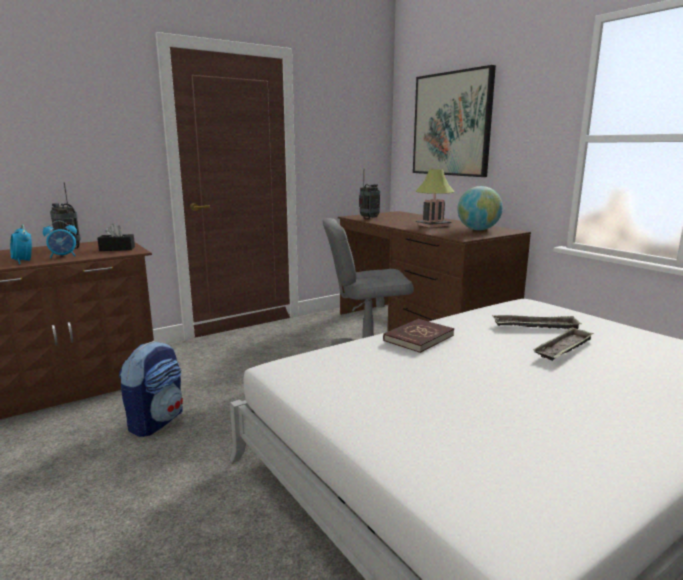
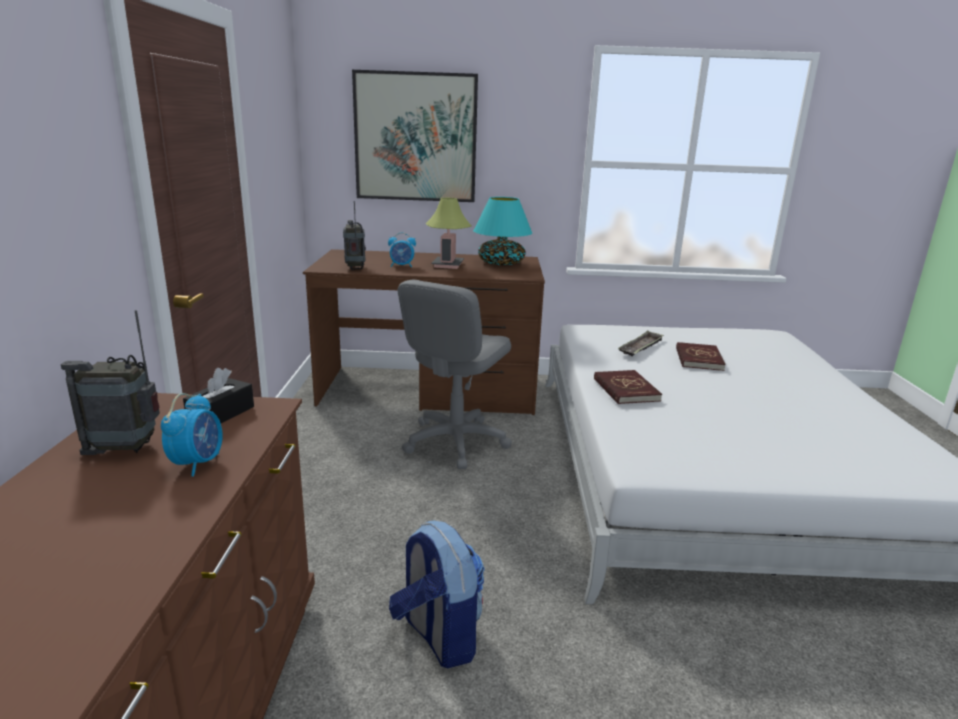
camera: 55 degrees left, 5 degrees up
(23, 261) = (174, 505): alarm clock -> alarm clock (402, 266)
(478, 230) = (501, 263): globe -> turquoise table lamp
(563, 349) = (698, 359): tray -> red book

